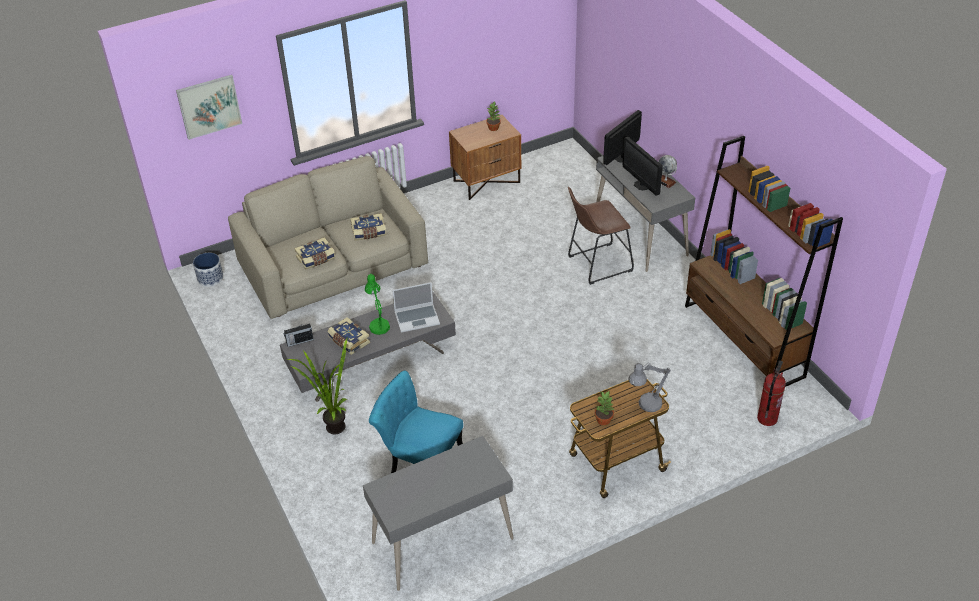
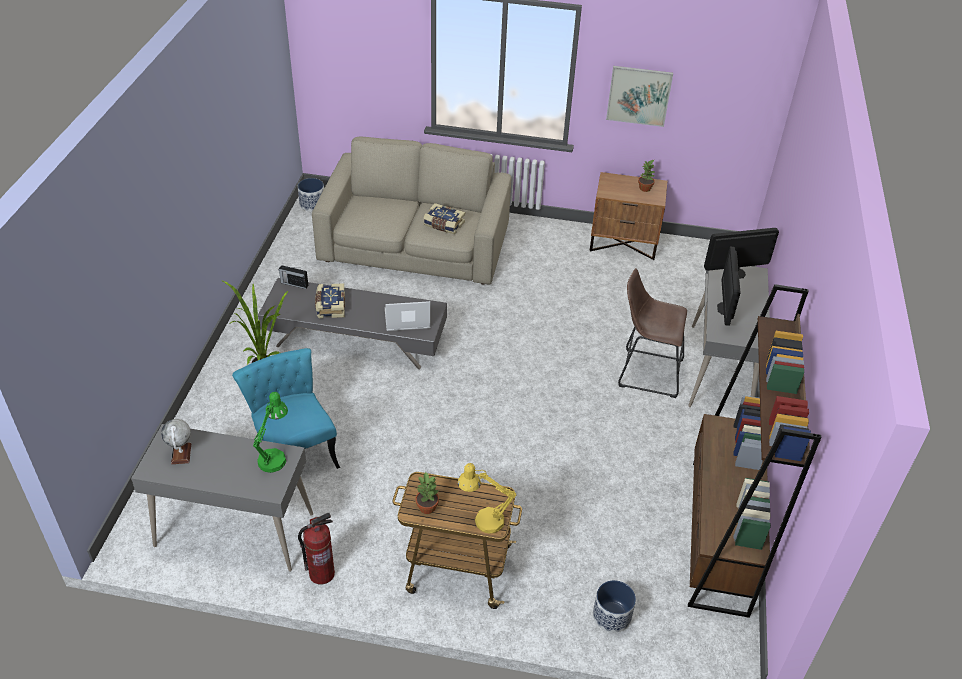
camera: 35 degrees right, 0 degrees up
(209, 106) = (352, 36): picture -> picture (639, 95)
(316, 259) = (377, 223): book -> none
(378, 324) = (370, 306): green table lamp -> green table lamp (275, 457)
(417, 318) = (406, 320): laptop -> laptop turned 150 degrees clockwise
(645, 405) = (483, 520): grey table lamp -> yellow table lamp
(665, 182) = (755, 318): globe -> globe (181, 453)
(734, 428) = (611, 616): none -> planter
(767, 418) = (658, 631): fire extinguisher -> fire extinguisher (321, 574)

